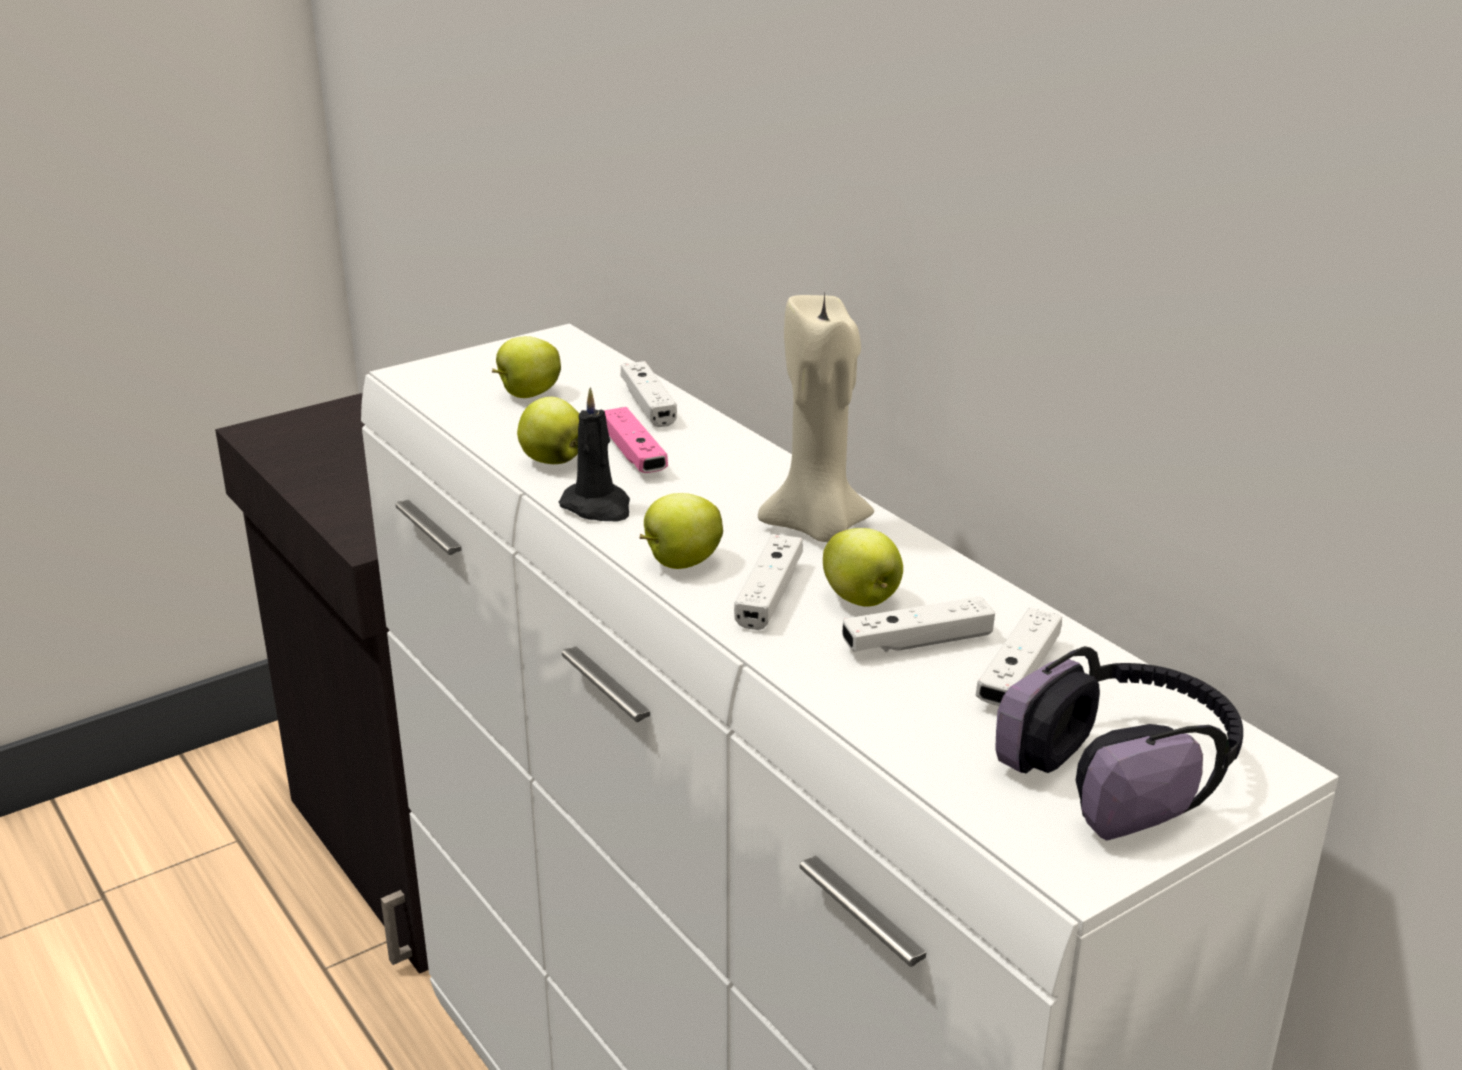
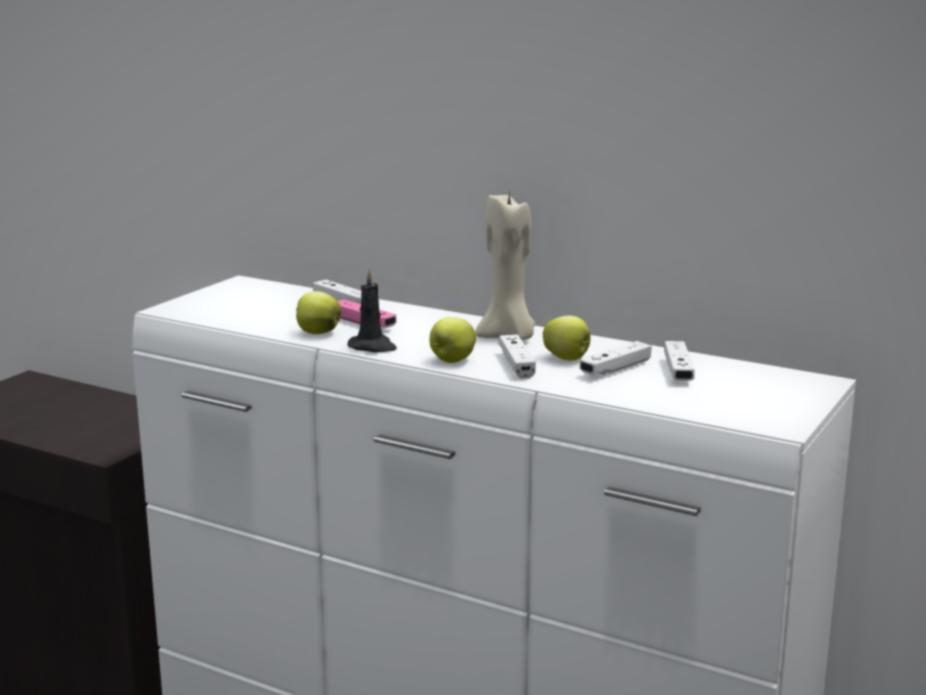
camera: 25 degrees left, 10 degrees down
(527, 395) = (260, 308): apple -> none
(1124, 772) = (766, 394): headphones -> none

